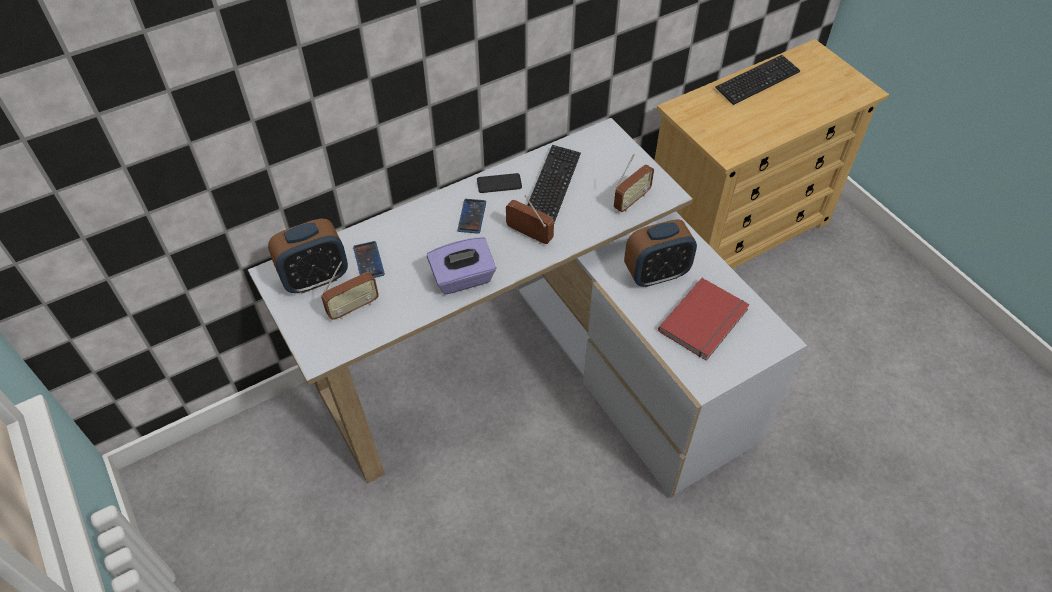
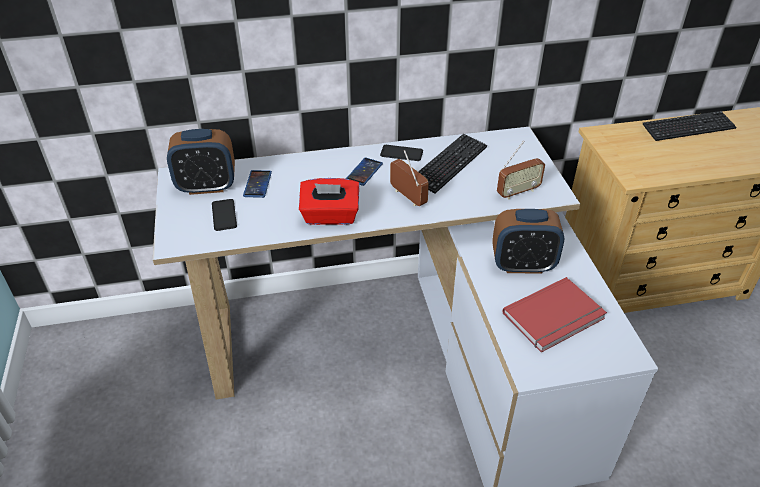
camera: 20 degrees right, 10 degrees down
(353, 308) = (224, 215): radio -> phone
(463, 279) = (330, 216): purple tissue box -> red tissue box

